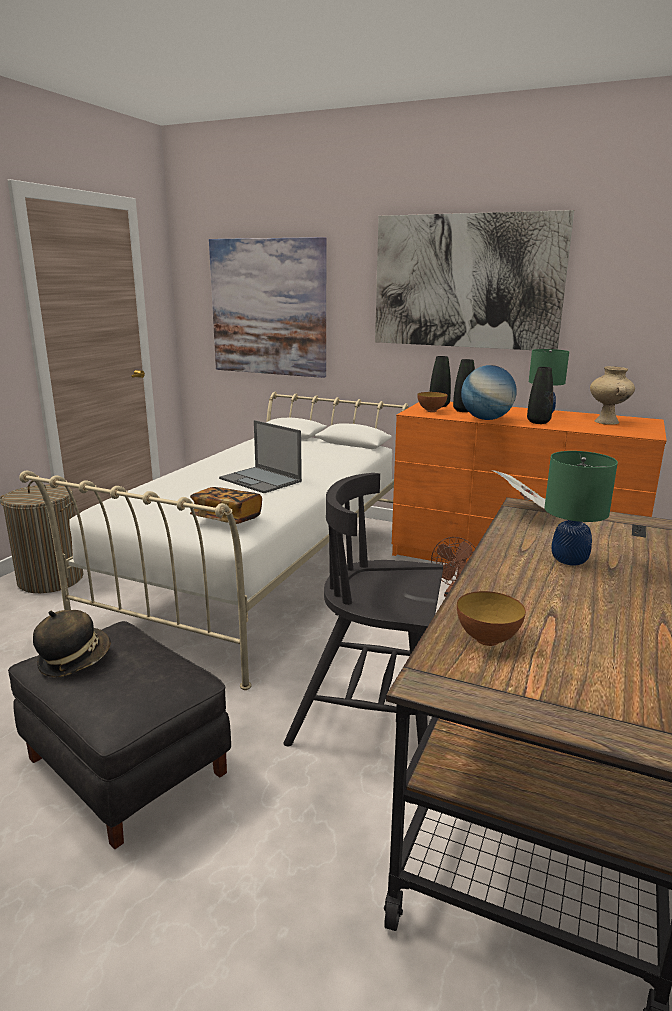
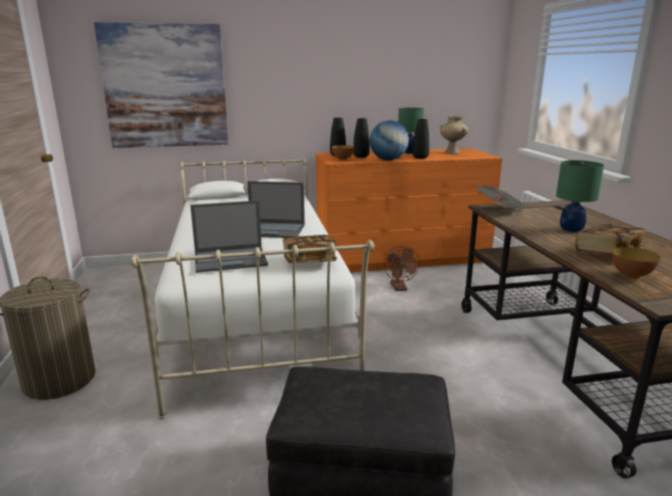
camera: 35 degrees left, 0 degrees up
(74, 659) = (322, 404): hat -> none
(168, 499) = (231, 259): none -> laptop
(370, 718) = (459, 377): black chair -> none
(466, 282) = (341, 61): picture -> none
(536, 604) = (608, 253): none -> book

